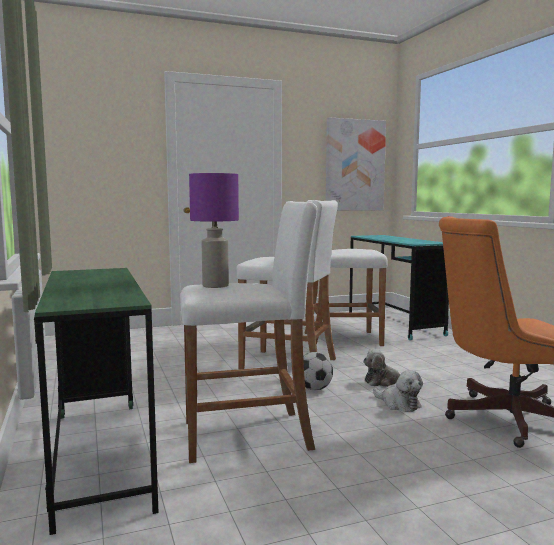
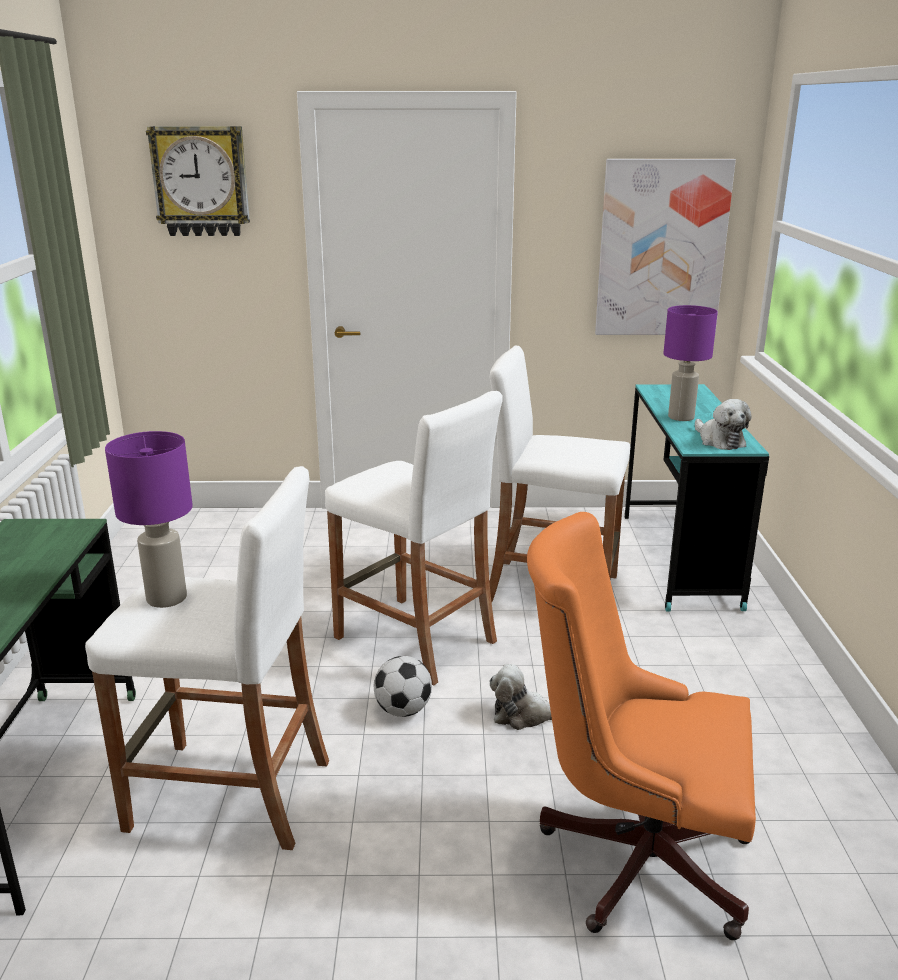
camera: 20 degrees right, 15 degrees up
(104, 118) = (201, 181): none -> wall clock
(392, 239) = (681, 417): none -> purple table lamp
(398, 404) = (498, 777): plush toy -> plush toy (719, 441)

